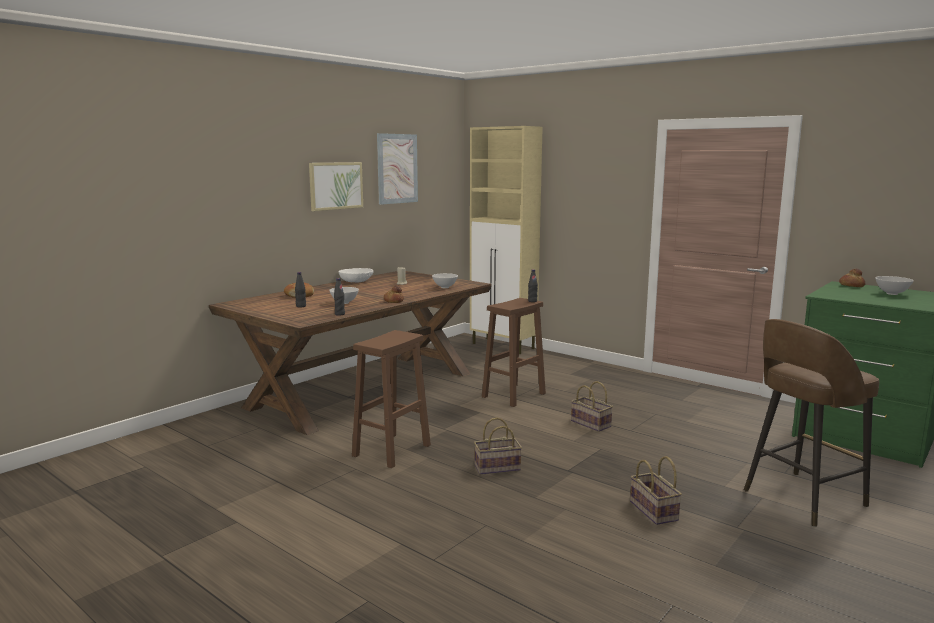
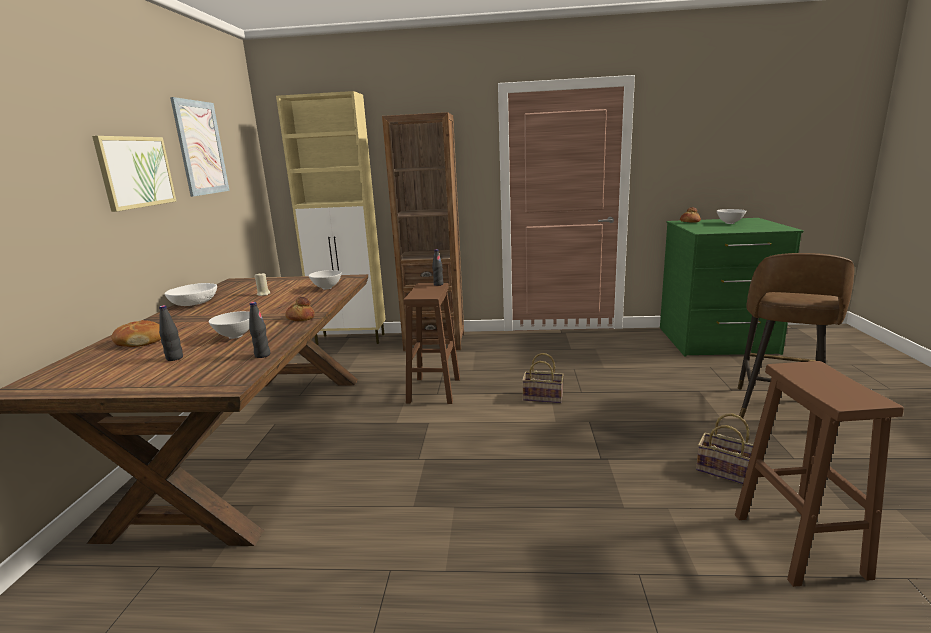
camera: 35 degrees left, 5 degrees up
(391, 451) = (400, 518): brown stool -> brown stool (800, 546)
(496, 468) = (539, 487): basket -> none
(567, 364) = (434, 341): none -> brown bookcase

